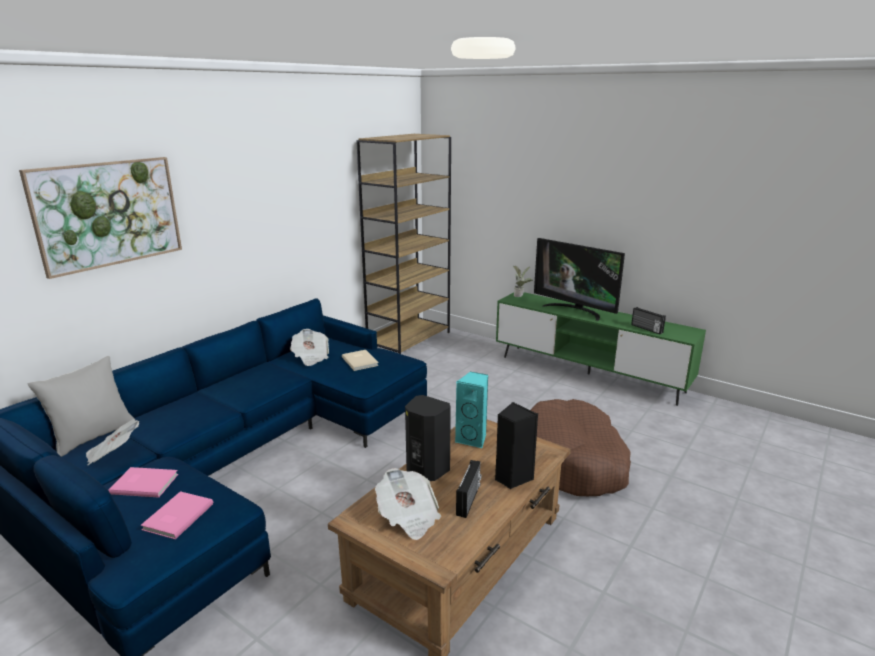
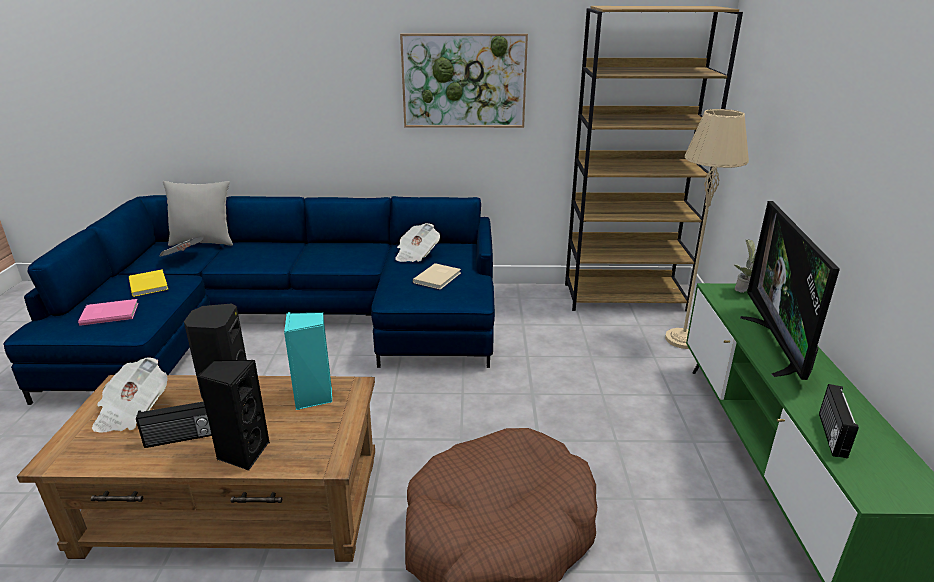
camera: 55 degrees right, 5 degrees up
(108, 214) = (253, 56): picture -> picture (464, 81)
(144, 483) = (150, 284): pink book -> yellow book
(473, 346) = (683, 339): none -> beige floor lamp

